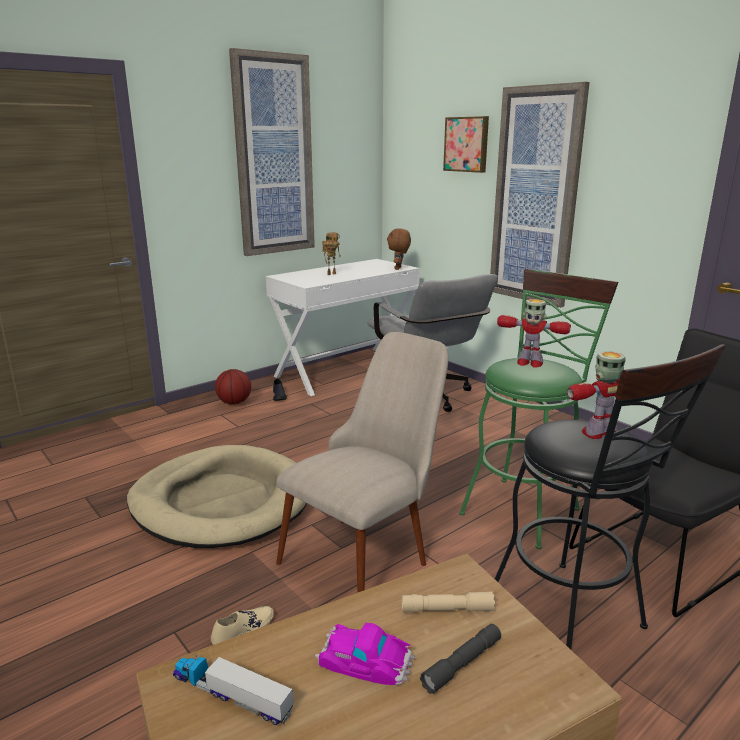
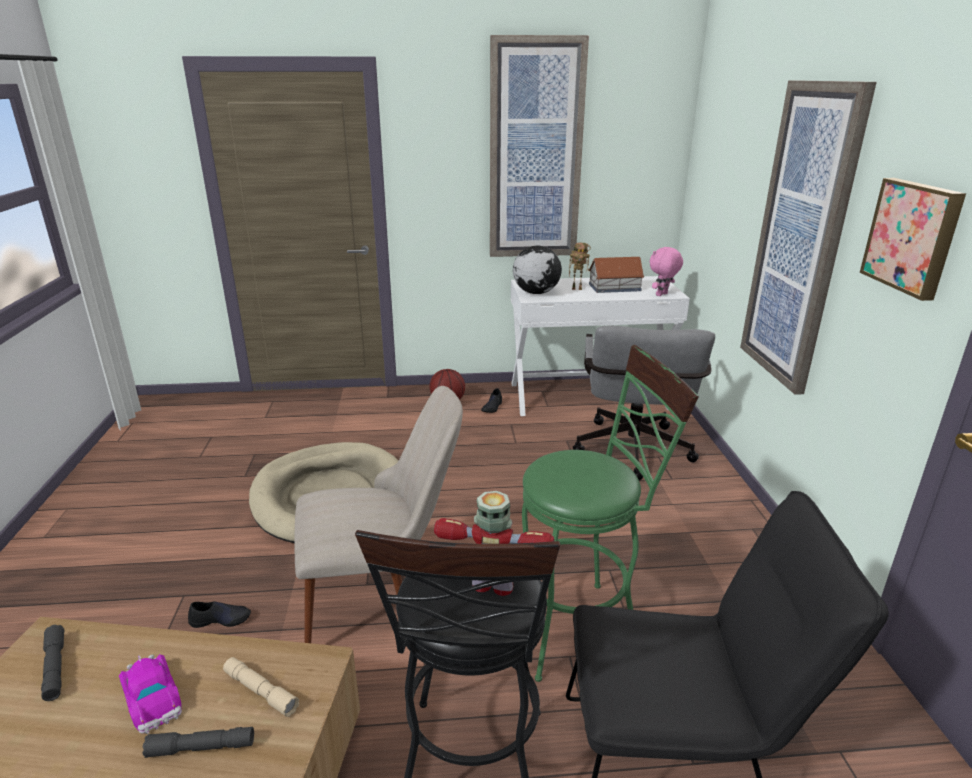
camera: 35 degrees right, 5 degrees up
(231, 695) = (55, 668): toy truck -> grey flashlight
(243, 630) = (221, 619): beige shoe -> black shoe
(304, 280) = (535, 293): none -> globe
(358, 269) = (615, 287): none -> toy house
(398, 268) = (662, 295): brown plush toy -> pink plush toy
(467, 144) = (753, 152): picture -> picture (913, 236)
(529, 363) = (588, 464): toy robot -> none

